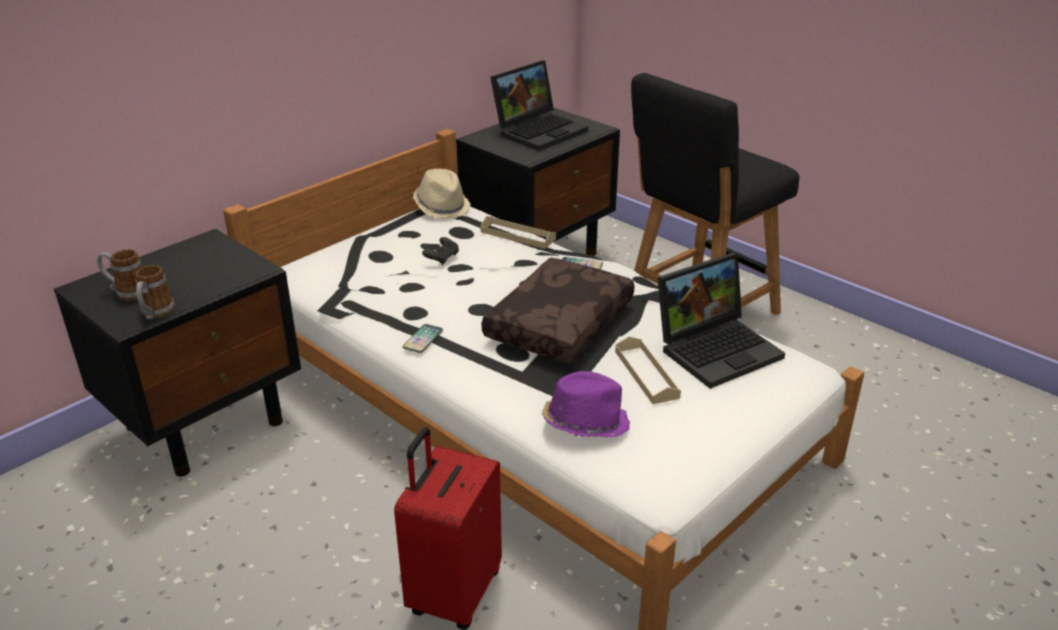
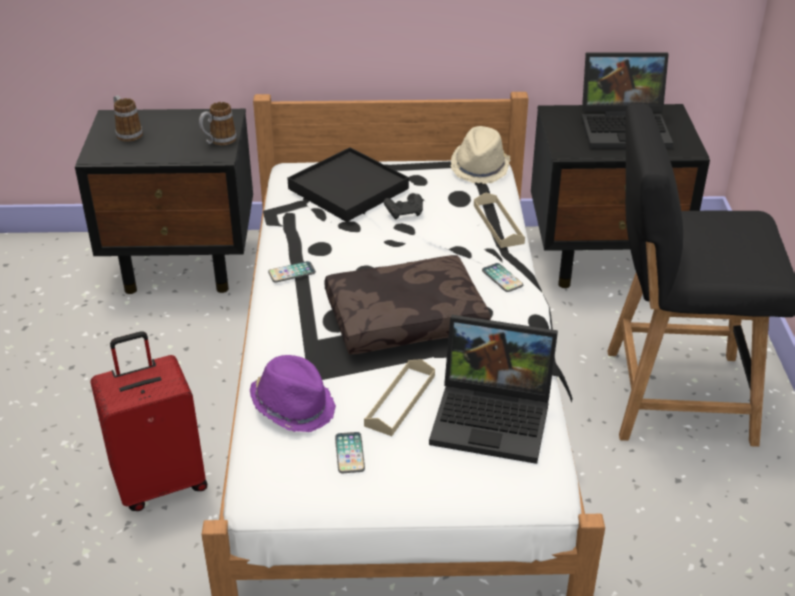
camera: 45 degrees right, 5 degrees up
(155, 314) = (118, 157): mug -> mug (218, 141)
(367, 262) = (348, 189): none -> black tray
(673, 426) = (349, 453): none -> phone

